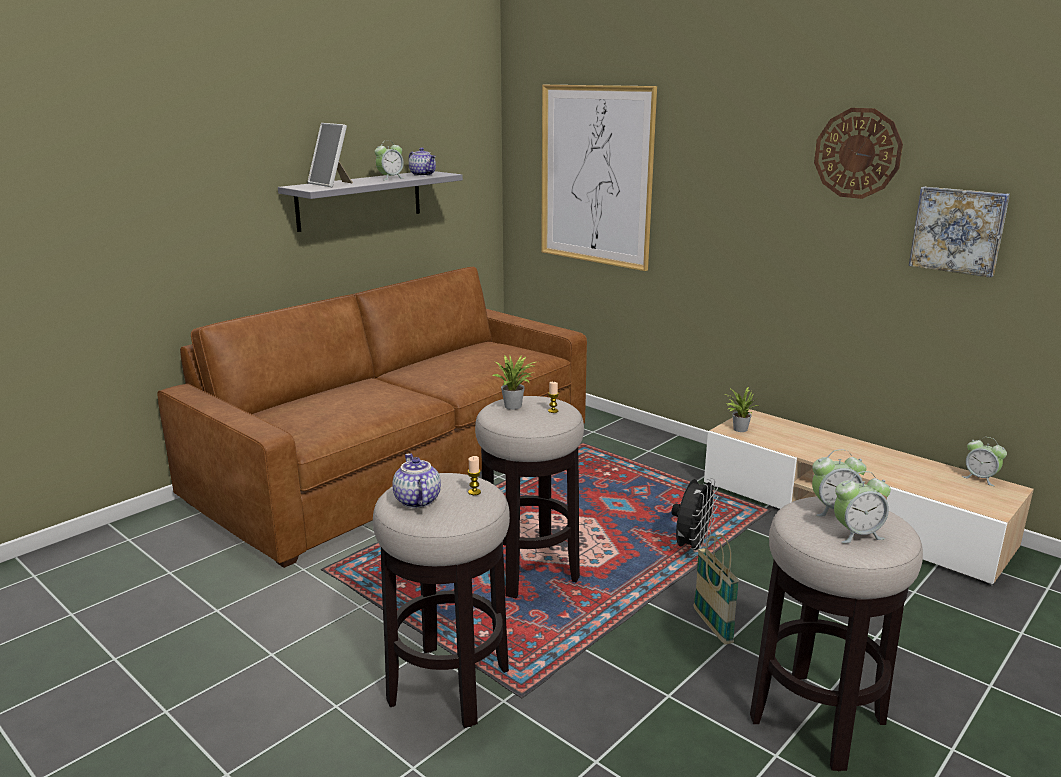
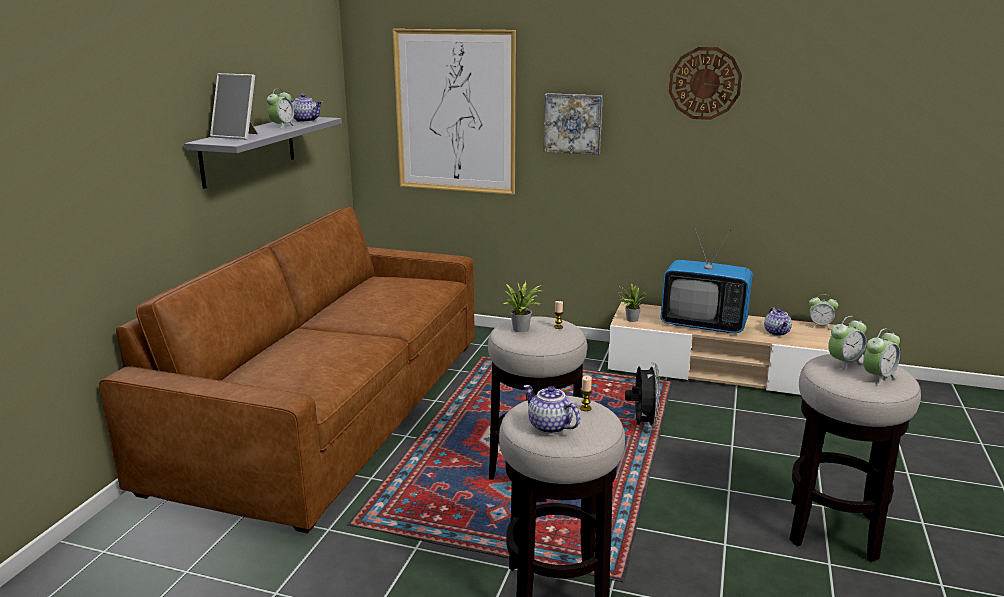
camera: 25 degrees left, 0 degrees up
(712, 626) = (709, 482): basket -> none
(822, 450) = (703, 325): none -> television
(911, 475) = (777, 332): none -> teapot
(958, 230) = (788, 140): picture -> picture (573, 123)

